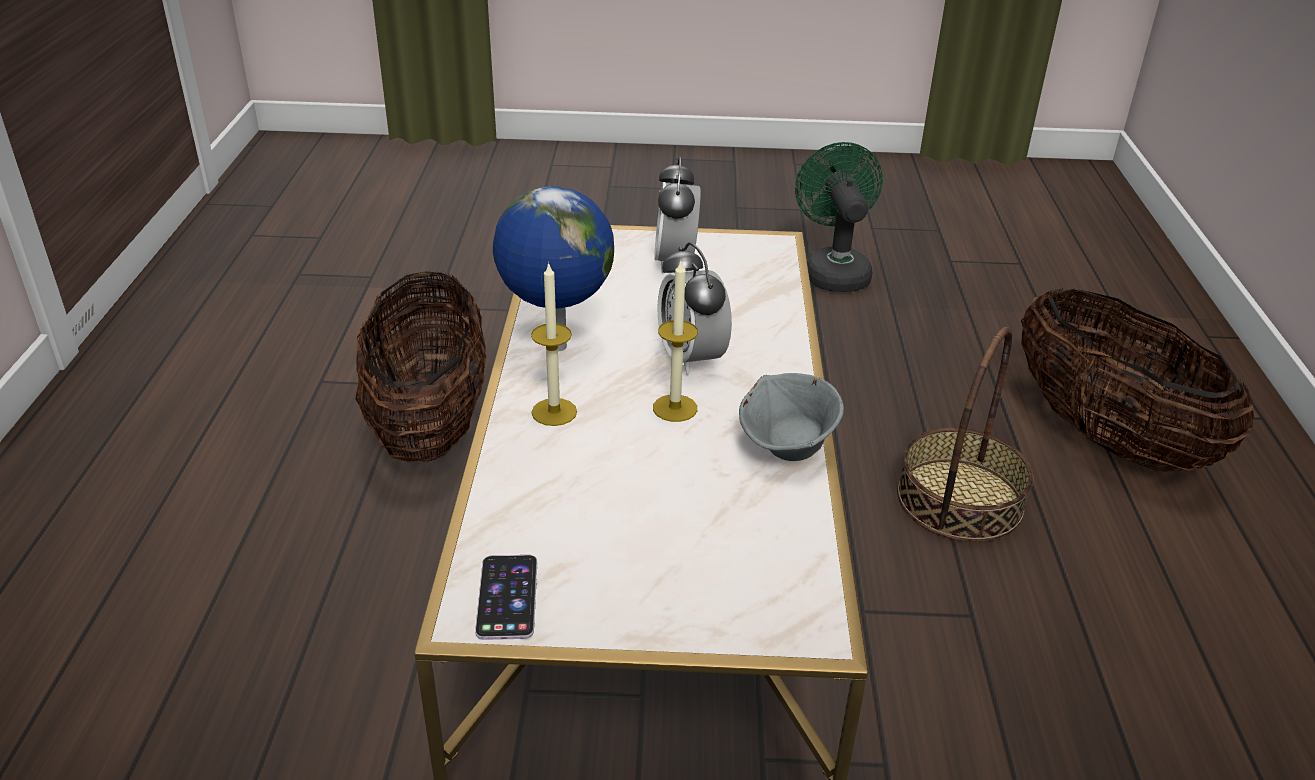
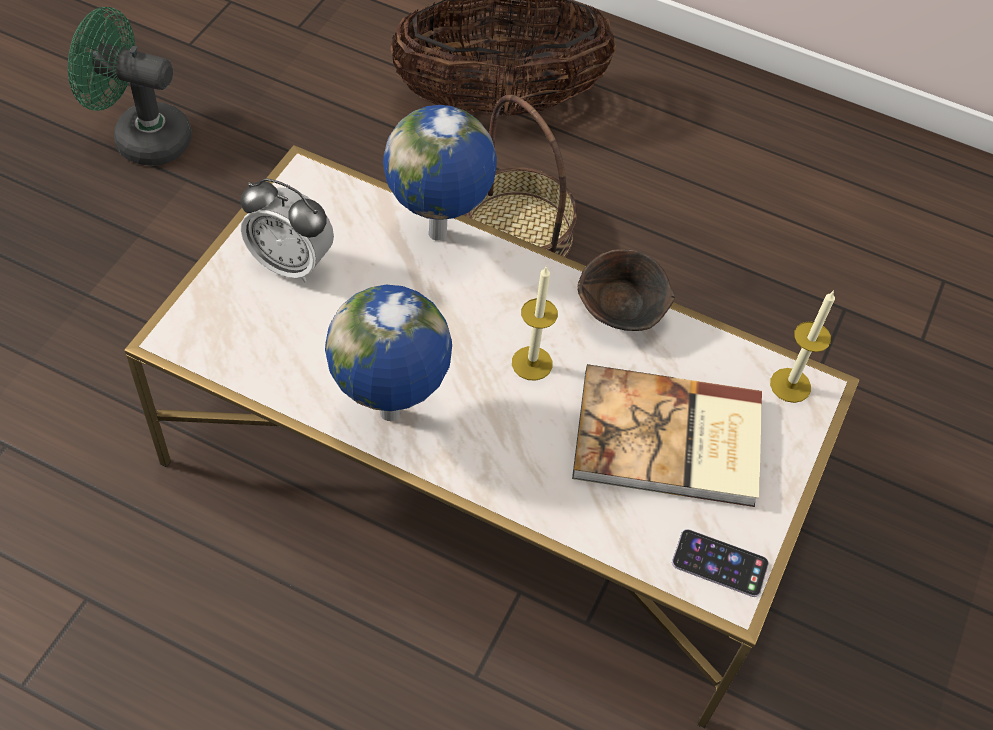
camera: 70 degrees left, 20 degrees up
(430, 424) = (179, 592): basket -> none
(554, 412) = (495, 452): candle -> candle (790, 385)
(645, 522) = (669, 441): none -> book
(691, 358) = (464, 321): alarm clock -> none
(778, 321) = (439, 235): none -> globe
(787, 449) = (621, 313): grey bowl -> brown bowl

